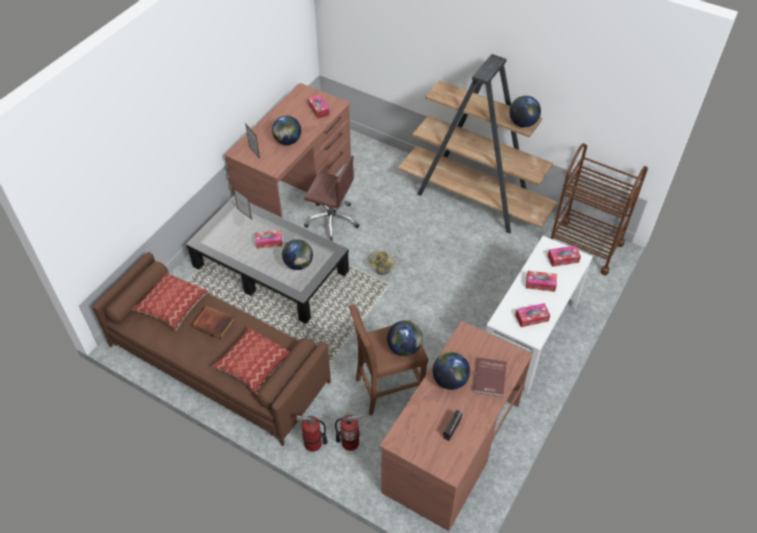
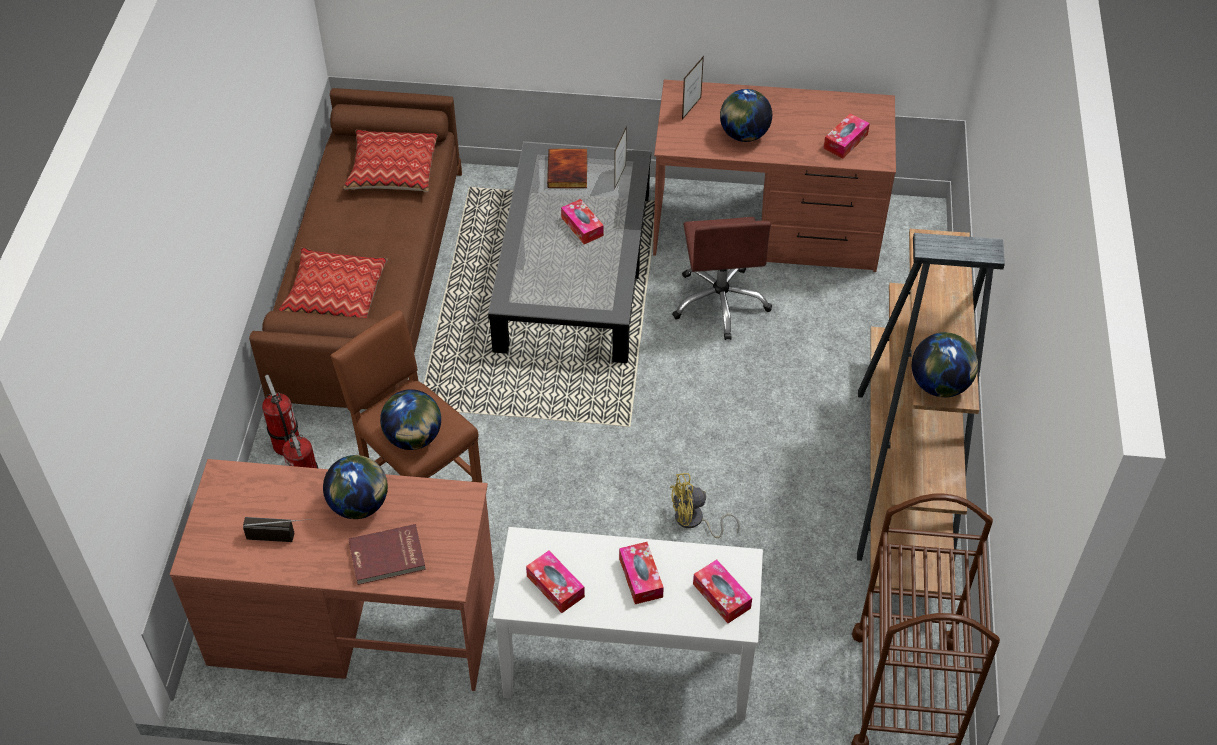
camera: 65 degrees right, 0 degrees up
(214, 323) = (382, 224): book -> book (568, 171)
(298, 264) = (558, 277): globe -> none
(385, 268) = (661, 409): yellow fan -> yellow fan (694, 521)

